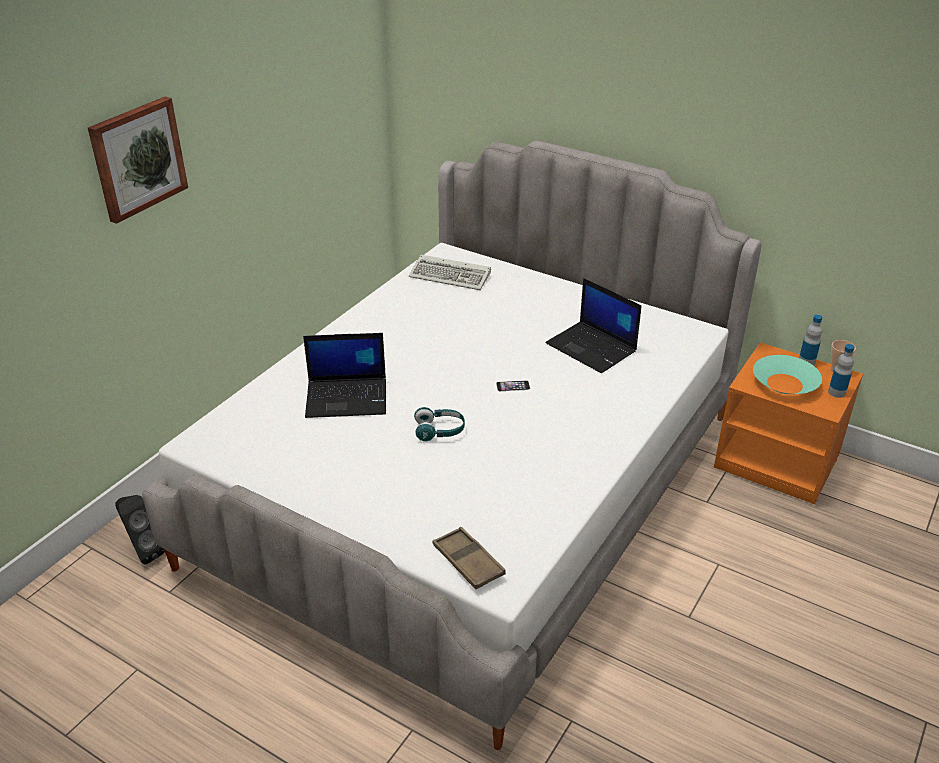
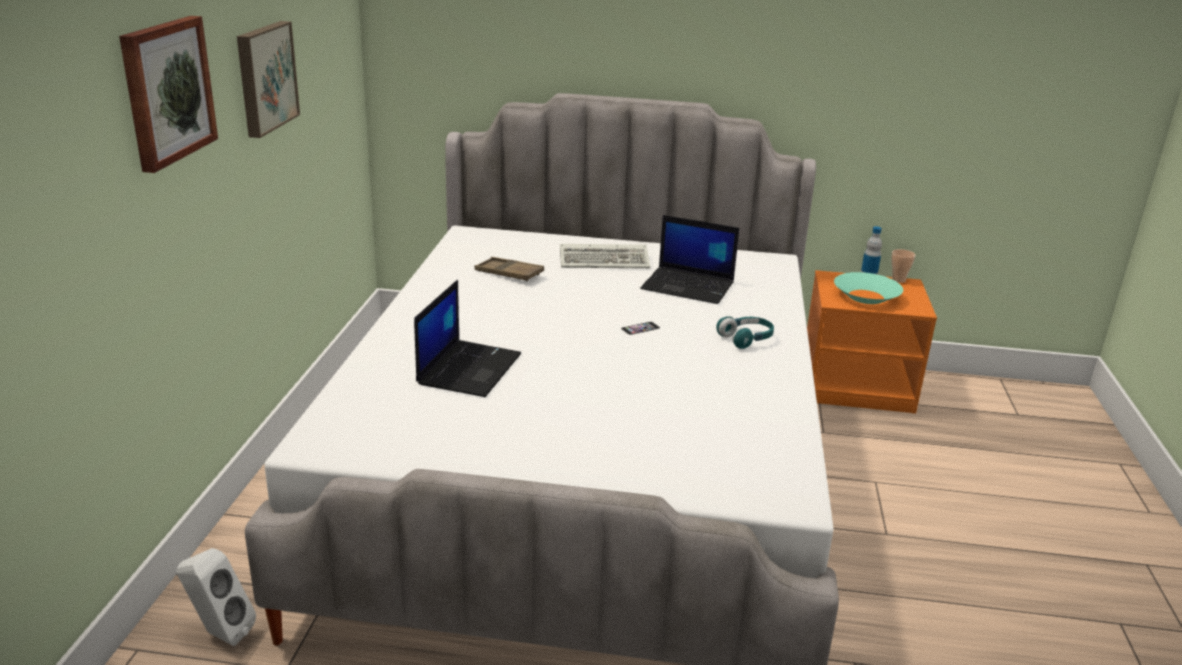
camera: 25 degrees left, 10 degrees down
(144, 551) = (219, 633): black speaker -> white speaker
(252, 127) = (264, 77): none -> picture
(348, 398) = (469, 368): laptop -> laptop turned 45 degrees counterclockwise
(439, 431) = (600, 379): turquoise headphones -> turquoise headphones (746, 339)
(452, 276) = (491, 250): keyboard -> keyboard (606, 260)
(468, 562) = (740, 487): brown tray -> brown tray (509, 274)
(836, 392) = (914, 296): bottle -> none

